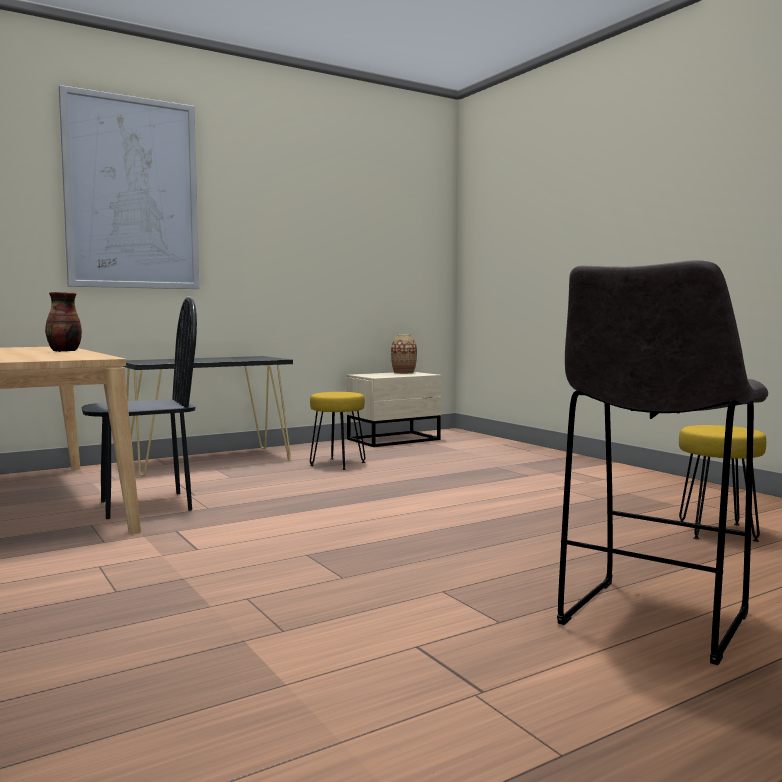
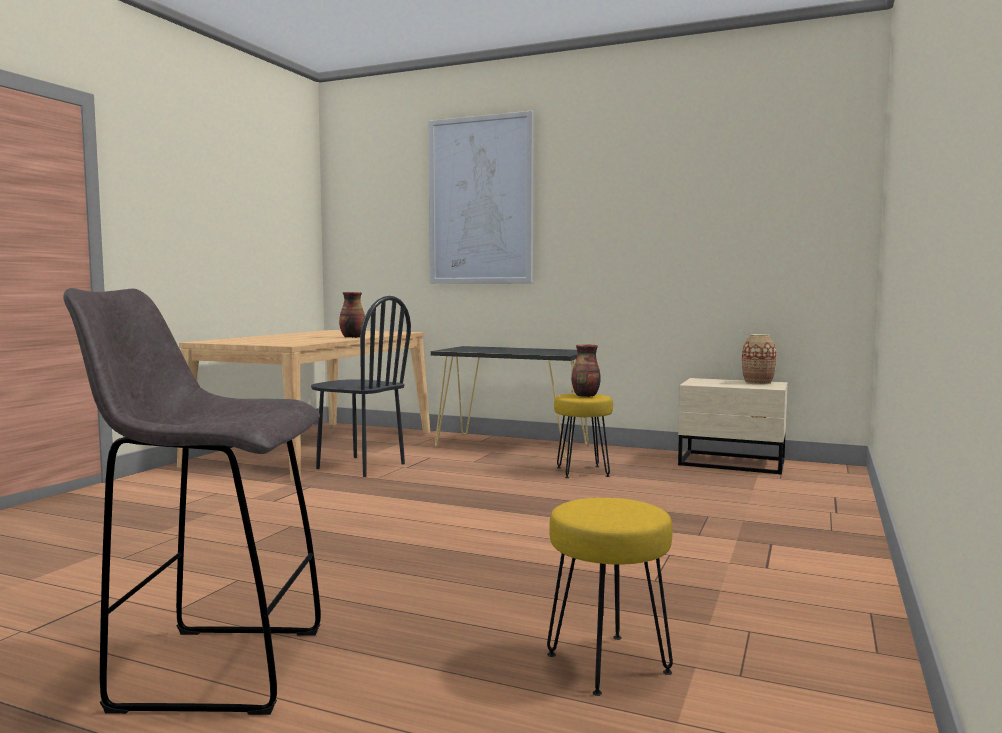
camera: 55 degrees right, 0 degrees up
(340, 393) = (585, 396): none -> vase

